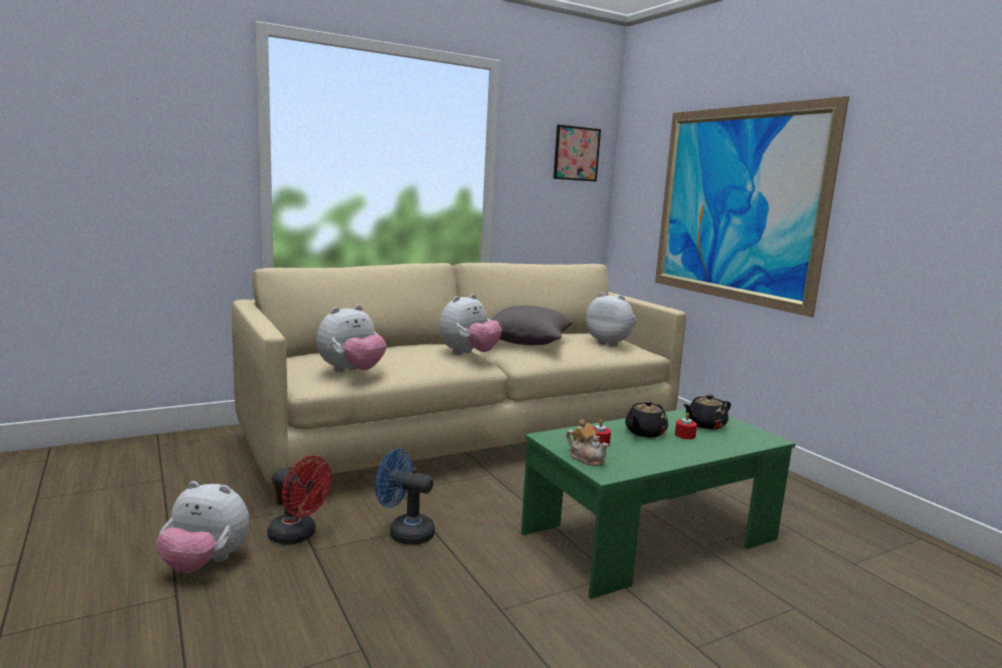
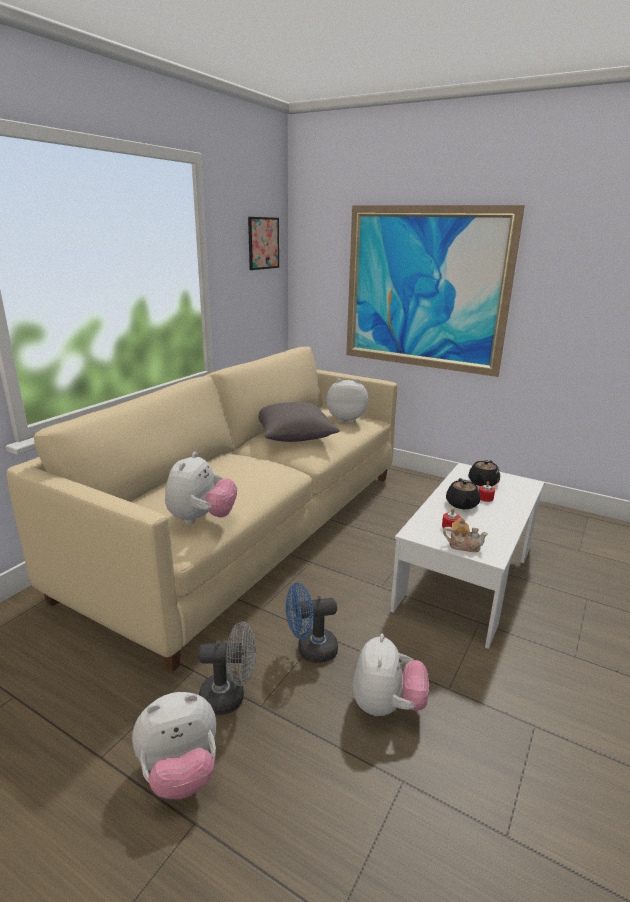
camera: 30 degrees left, 10 degrees up
(298, 536) = (230, 697): red fan -> grey fan
(468, 354) = (272, 465): plush toy -> plush toy (387, 706)
(650, 536) = (466, 576): green coffee table -> white coffee table

